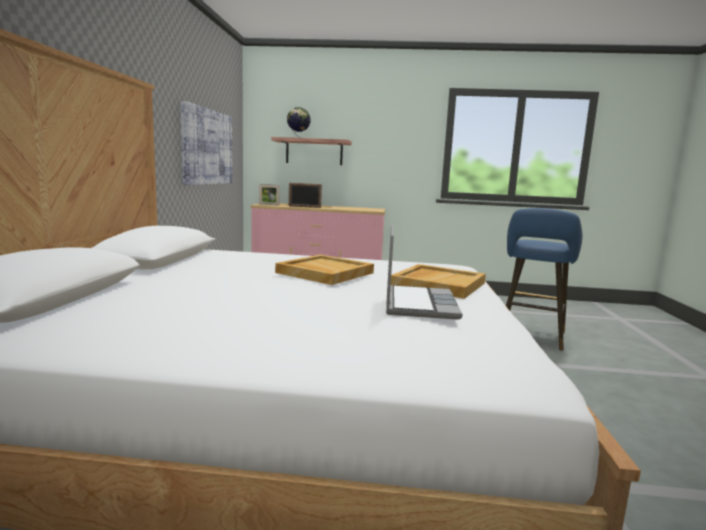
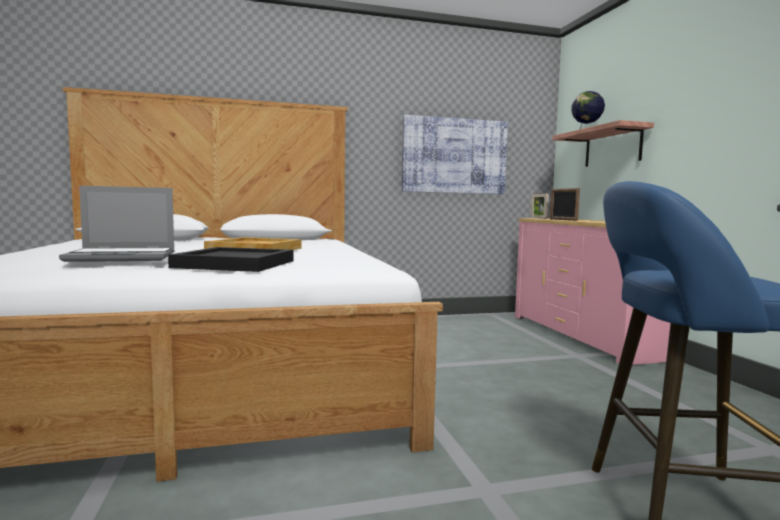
camera: 70 degrees right, 5 degrees down
(438, 284) = (236, 264): beige tray -> black tray

